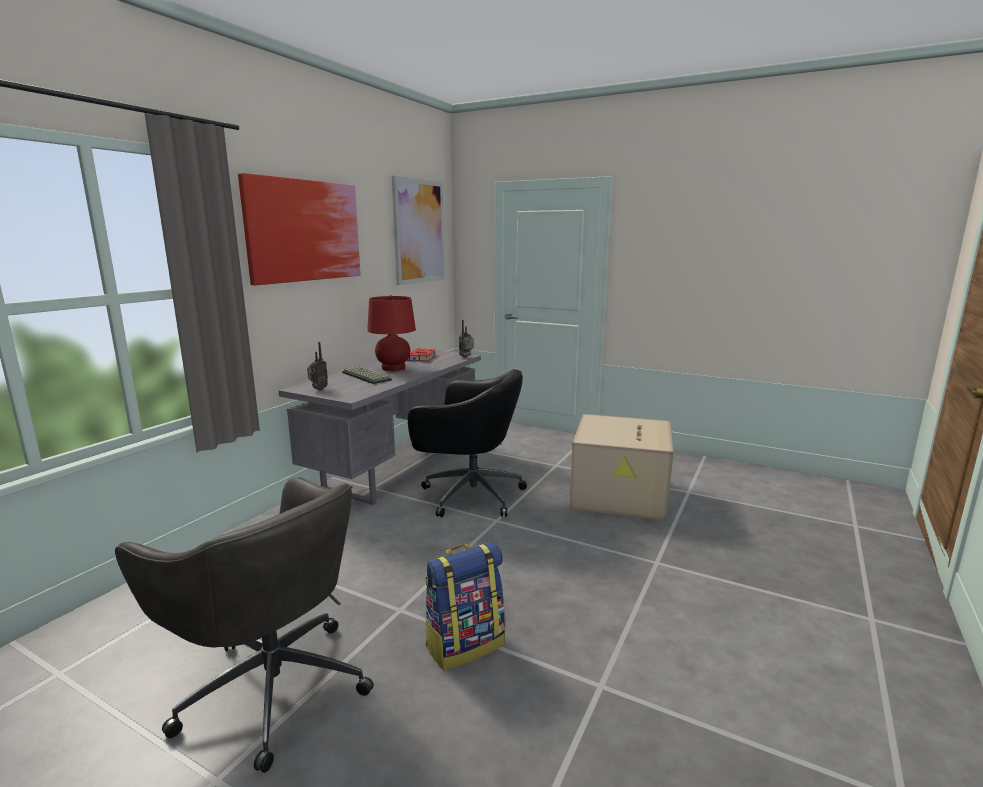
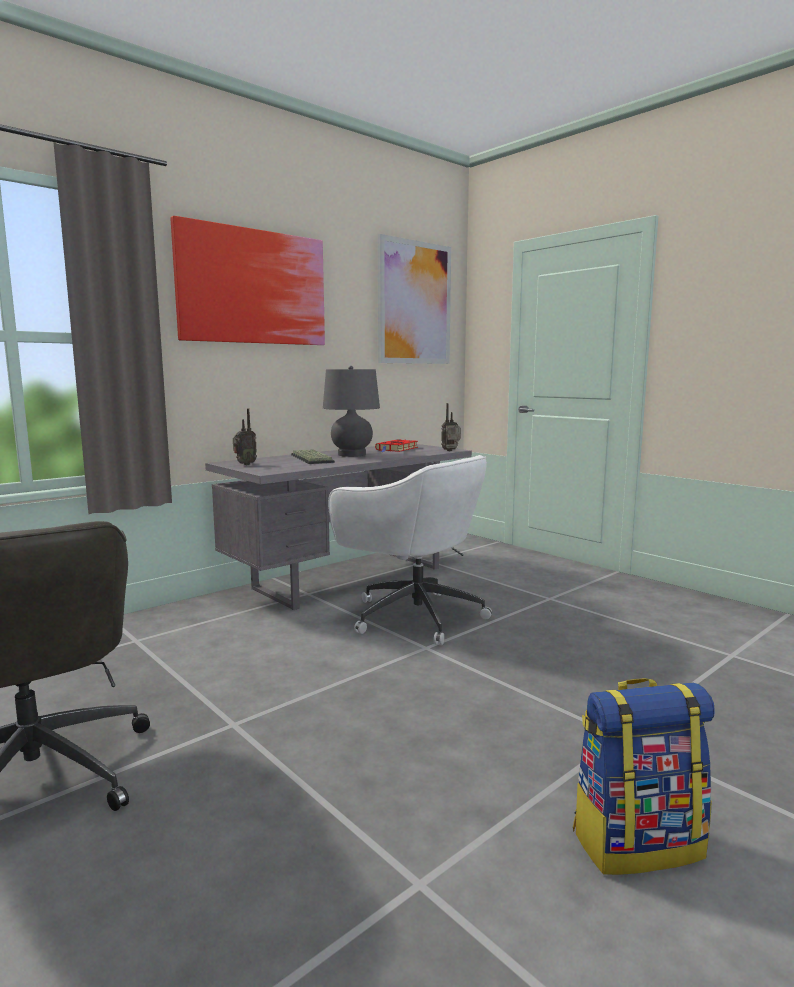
camera: 20 degrees right, 5 degrees down
(393, 368) = (352, 454): red table lamp -> grey table lamp
(465, 644) = (276, 781): backpack -> backpack (637, 842)
(469, 494) = (413, 615): black office chair -> white office chair
(621, 494) = (621, 643): cardboard box -> none

